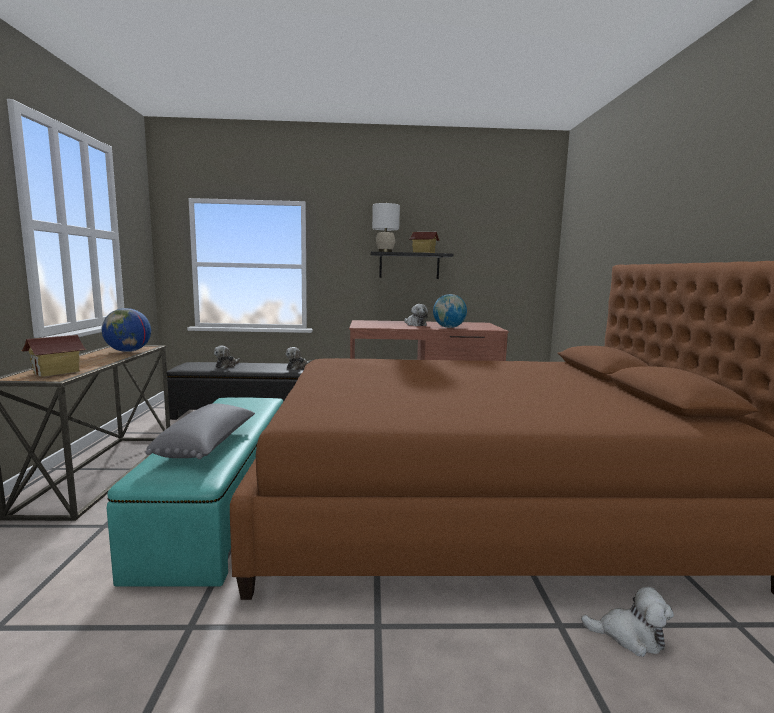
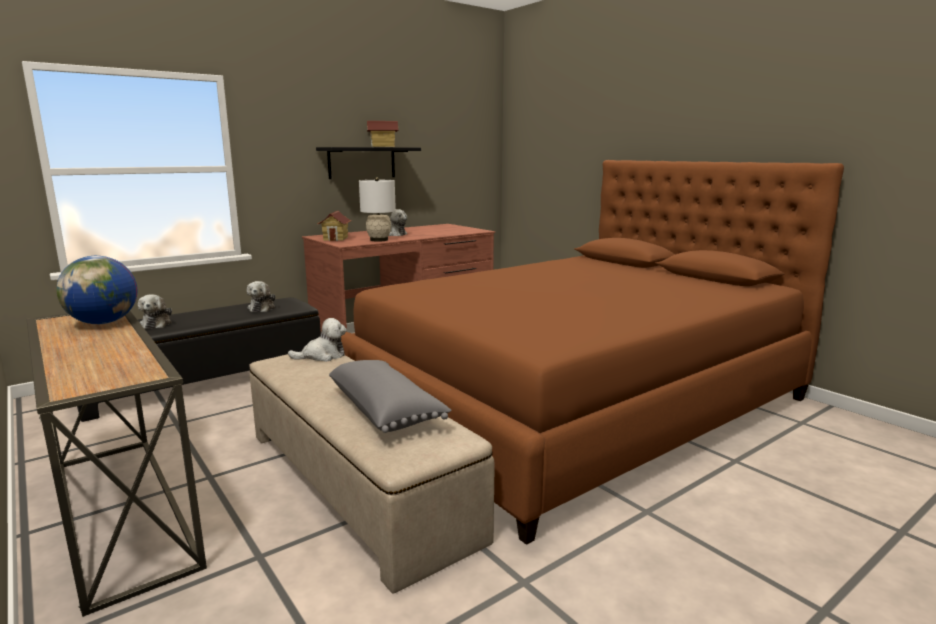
camera: 35 degrees left, 5 degrees up
(57, 372) = (111, 369): toy house -> toy house (336, 239)
(222, 503) = (357, 482): turquoise bench -> beige bench
(385, 252) = (342, 146): white table lamp -> white table lamp (379, 240)
(449, 327) = (435, 234): globe -> none
(629, 636) = (771, 451): plush toy -> plush toy (322, 356)

